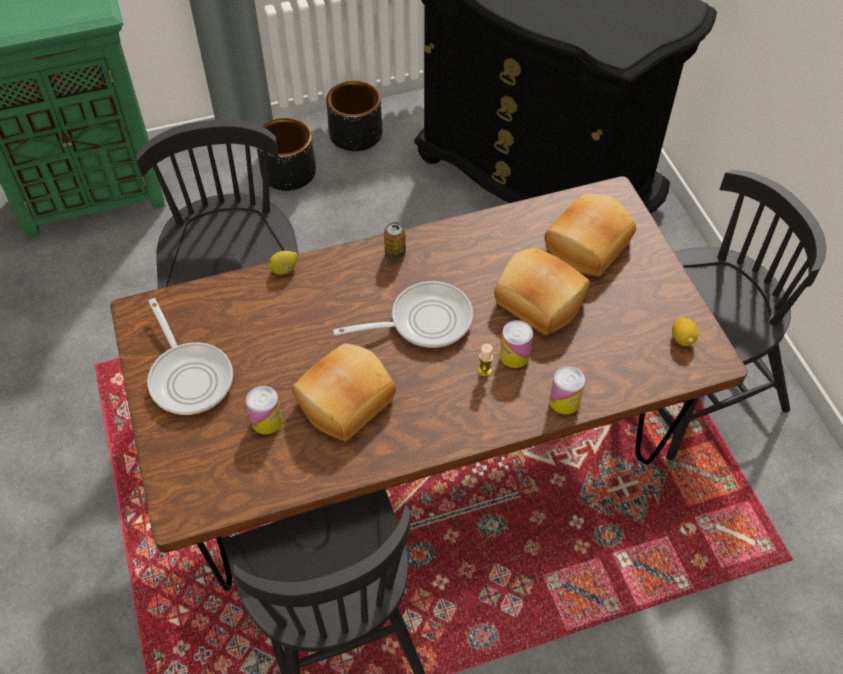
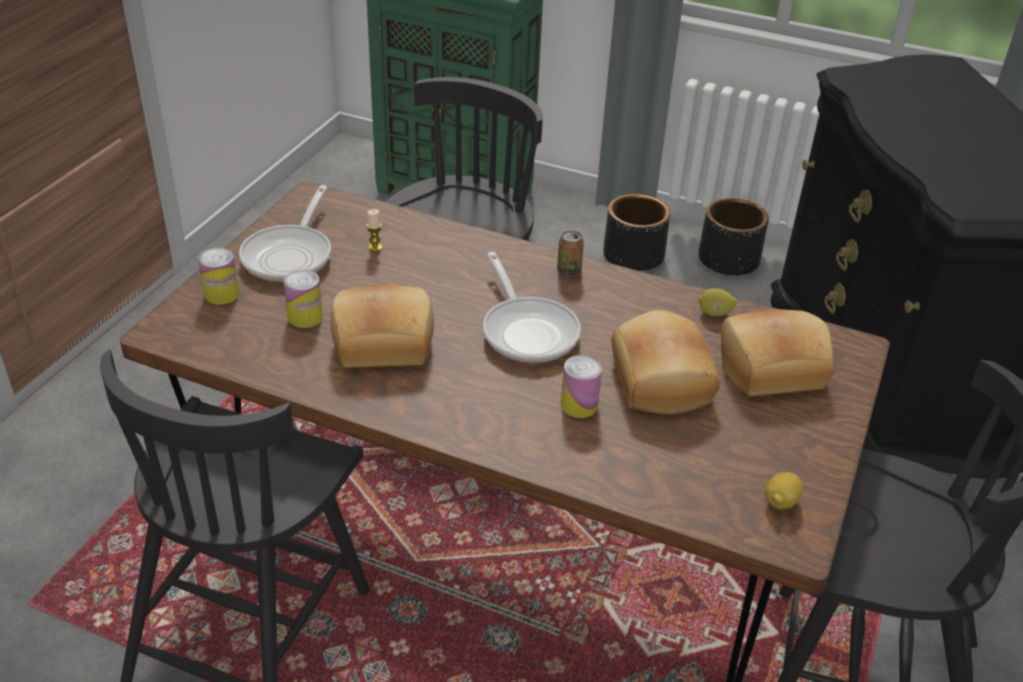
camera: 40 degrees right, 15 degrees down
(284, 269) = (458, 231): lemon -> lemon (714, 313)
(423, 321) = (528, 331): frying pan -> frying pan turned 45 degrees clockwise
(484, 371) = (534, 398): candle -> candle (375, 248)
(564, 401) = (581, 469): can -> can (221, 294)

